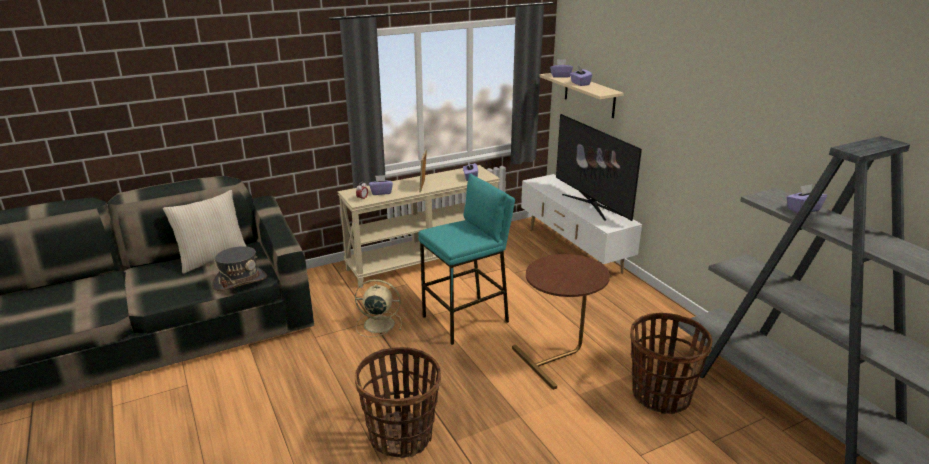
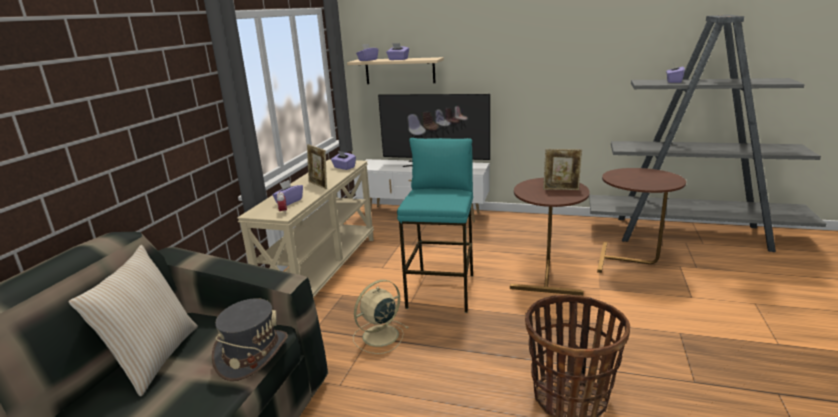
camera: 45 degrees left, 5 degrees down
(576, 277) = (561, 189): none -> picture frame
(660, 395) = (632, 262): basket -> brown side table

